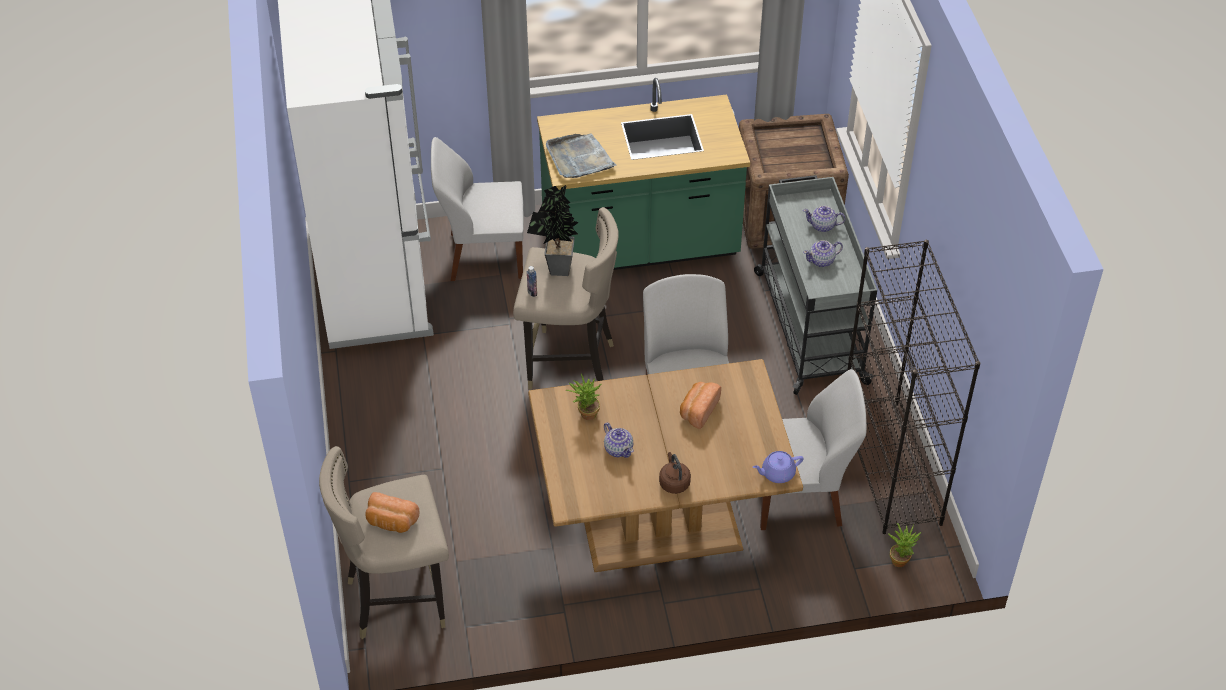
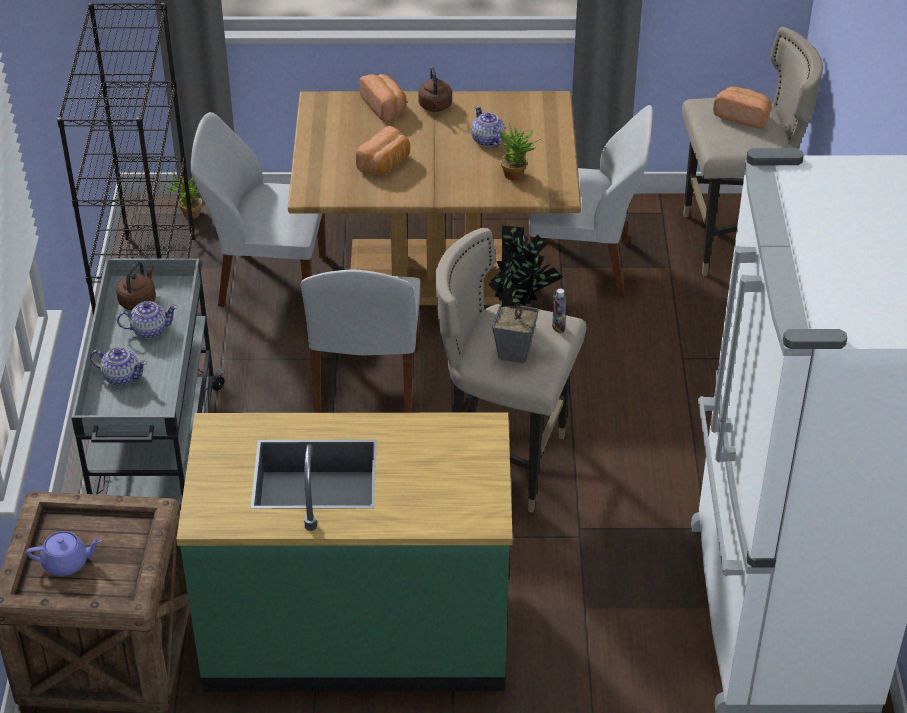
camera: 170 degrees left, 5 degrees down
(483, 255) = (608, 644): white chair -> white chair (584, 266)
(579, 158) = (457, 451): grey tray -> none
(719, 476) = (385, 107): none -> bread
(777, 473) = (322, 102): purple teapot -> purple teapot (67, 563)
(841, 282) = (138, 300): none -> brown kettle

